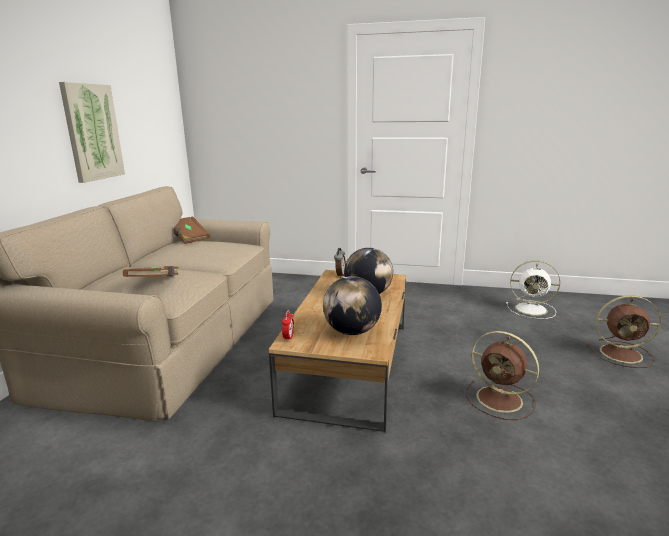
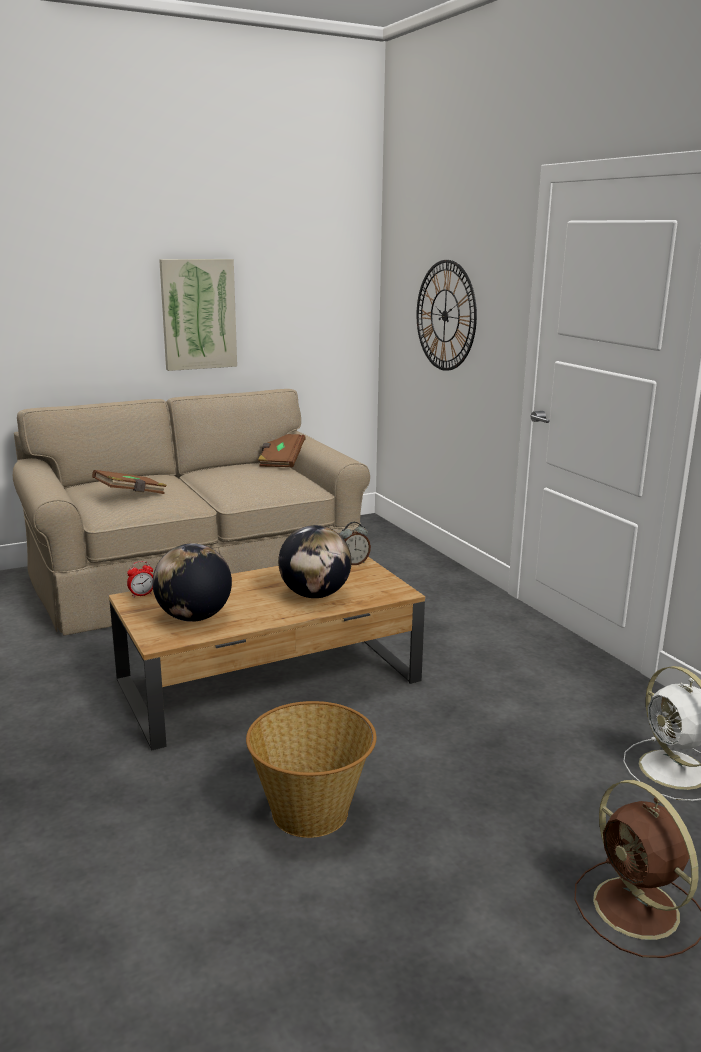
camera: 50 degrees right, 0 degrees up
(264, 123) = (445, 316): none -> wall clock
(501, 400) = (311, 812): brown fan -> basket

